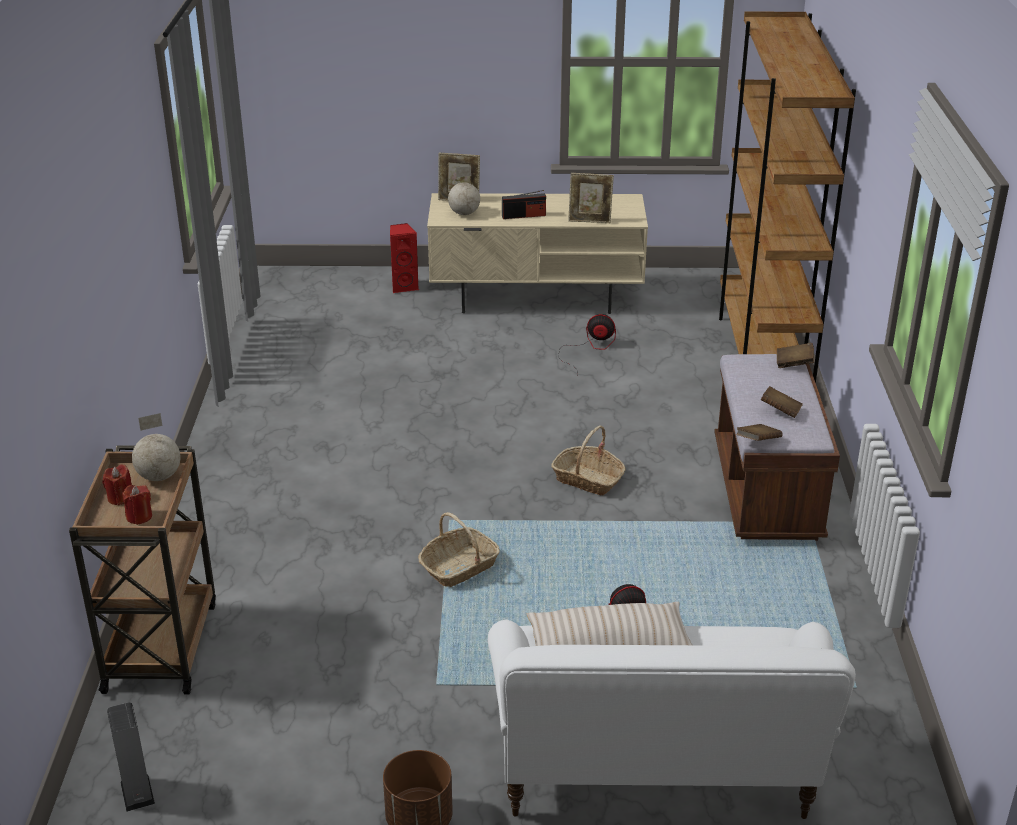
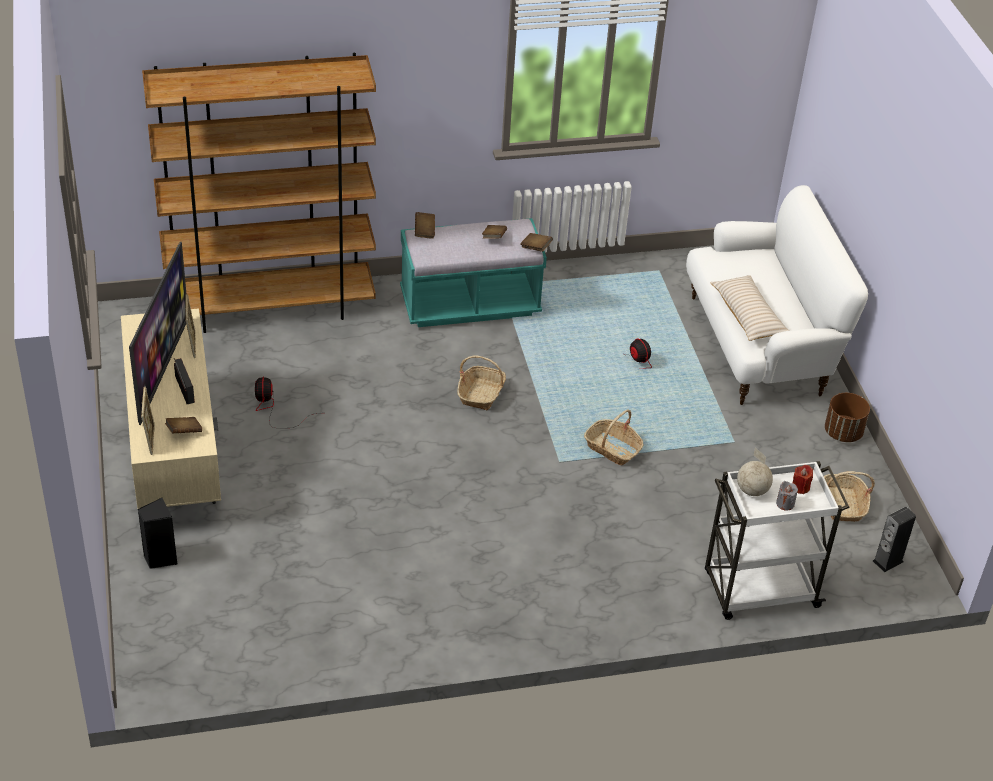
camera: 105 degrees left, 10 degrees up
(120, 498) = (785, 503): red candle -> grey candle
(161, 645) = (759, 590): brown cart -> white cart
(268, 773) = (843, 504): none -> basket
(404, 286) = (160, 558): red speaker -> black speaker
(464, 213) = (184, 431): globe -> brown book
(555, 207) = (162, 369): none -> television
(766, 492) = (470, 304): brown bench -> turquoise bench

